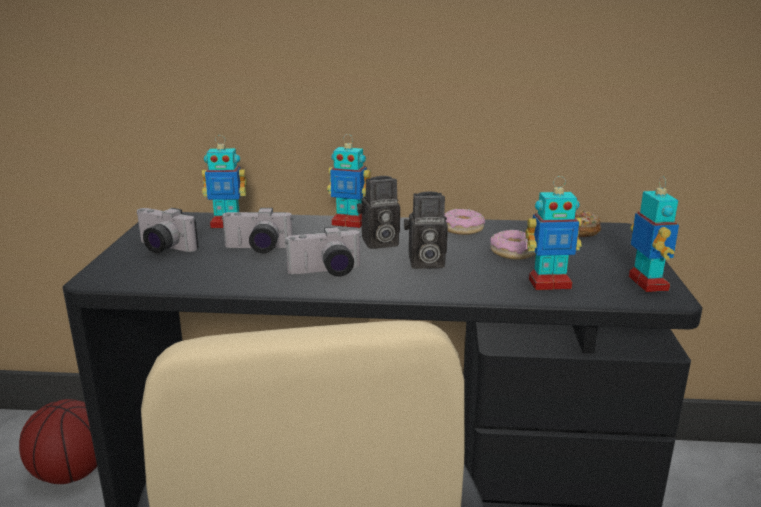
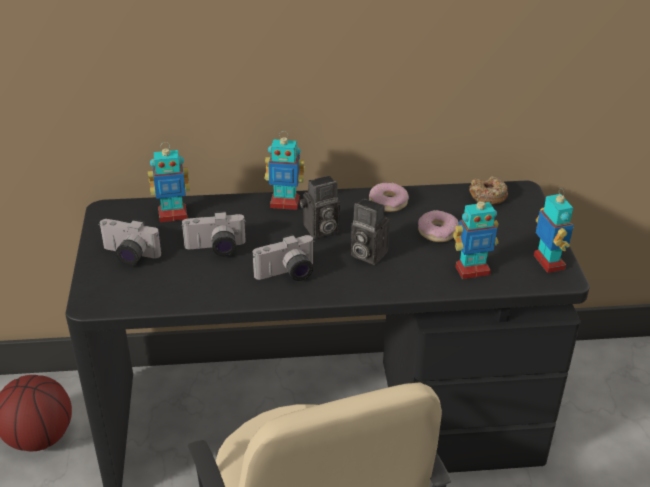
camera: 10 degrees left, 15 degrees up
(424, 263) = (366, 254): camera -> camera turned 45 degrees clockwise

